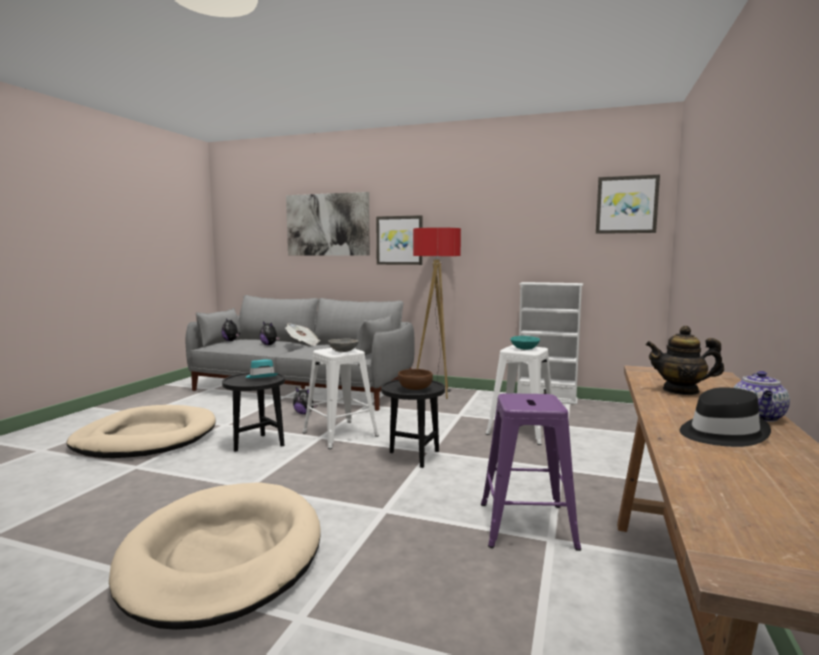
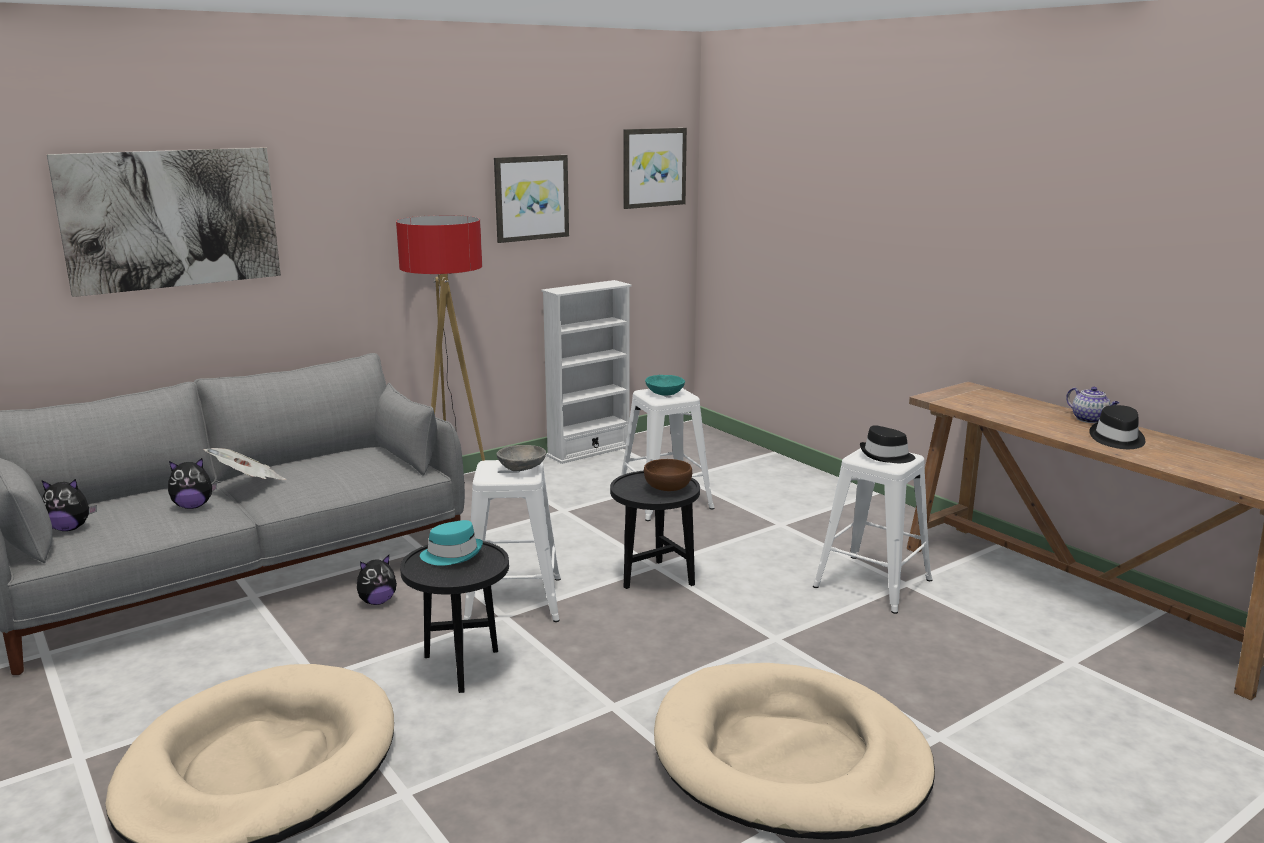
camera: 55 degrees left, 10 degrees up
(399, 240) = (338, 240): picture -> picture (531, 198)
(528, 525) = (874, 583): purple stool -> white stool
(535, 401) = (886, 456): none -> black hat
(681, 390) = (1010, 411): teapot -> none

